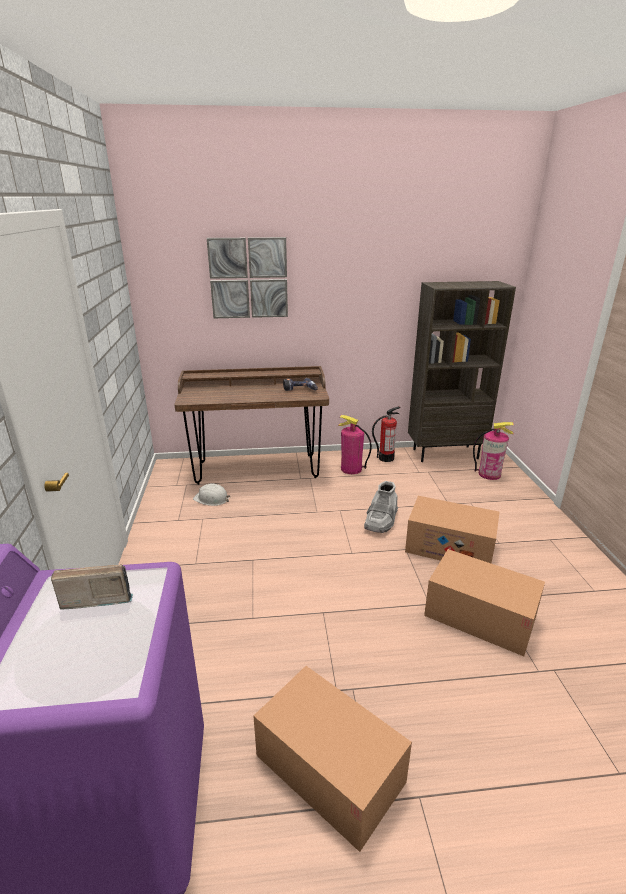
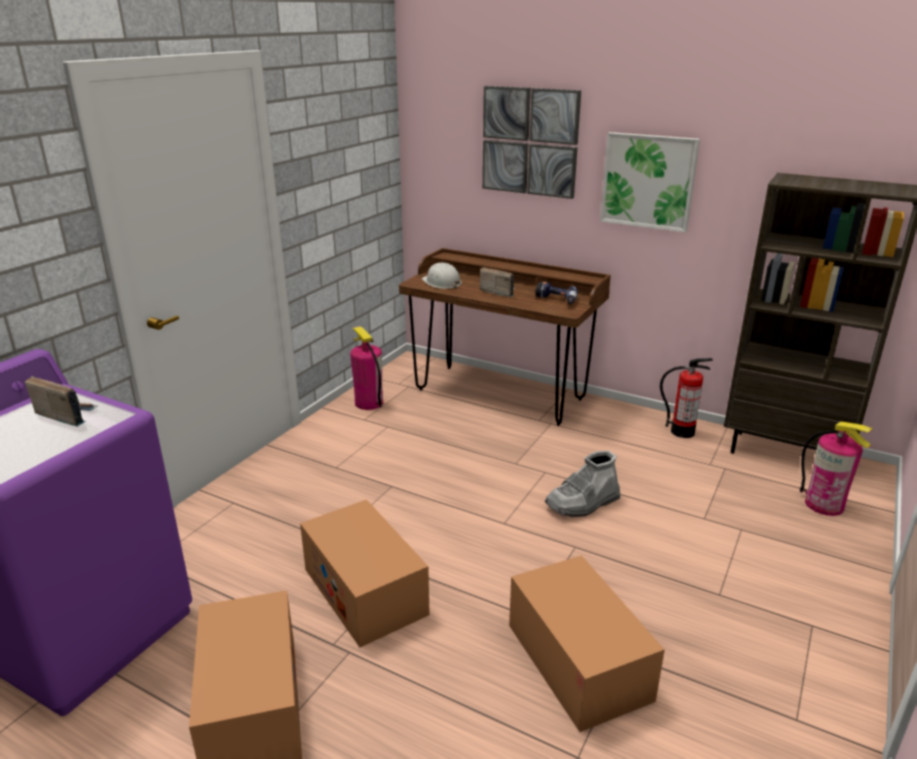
camera: 35 degrees right, 0 degrees up
(211, 499) = (417, 409): white hard hat -> white hard hat (442, 283)
(255, 393) = (498, 292): none -> radio
(340, 297) = (648, 181): none -> picture
(351, 469) = (616, 430): fire extinguisher -> fire extinguisher (369, 403)
(449, 547) = (637, 569): cardboard box -> cardboard box (365, 591)

